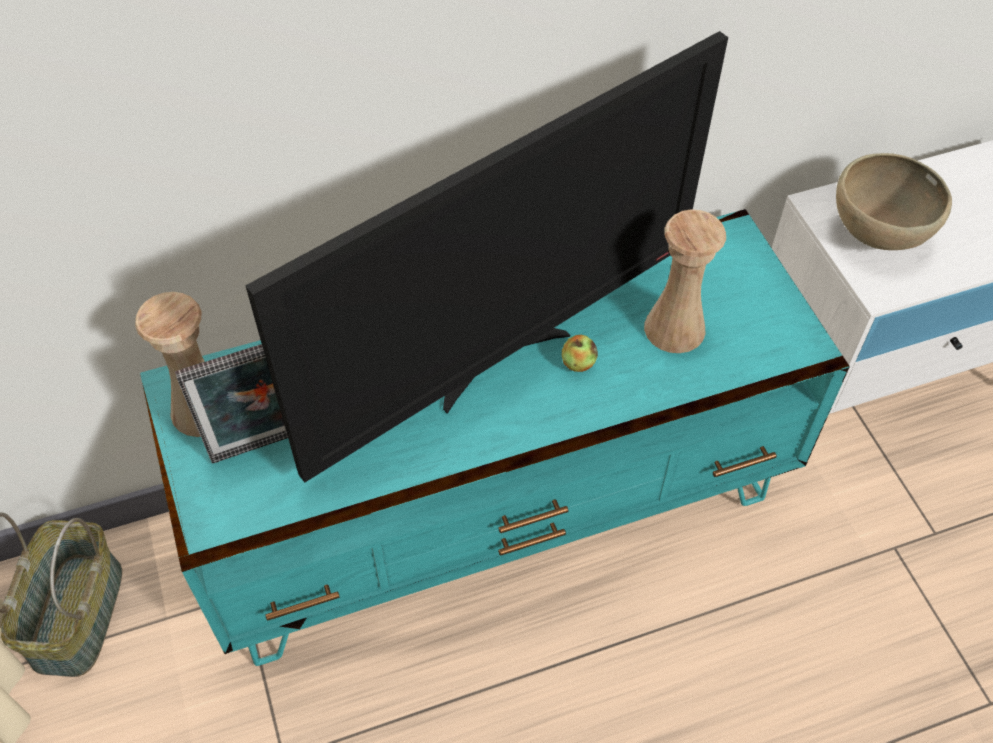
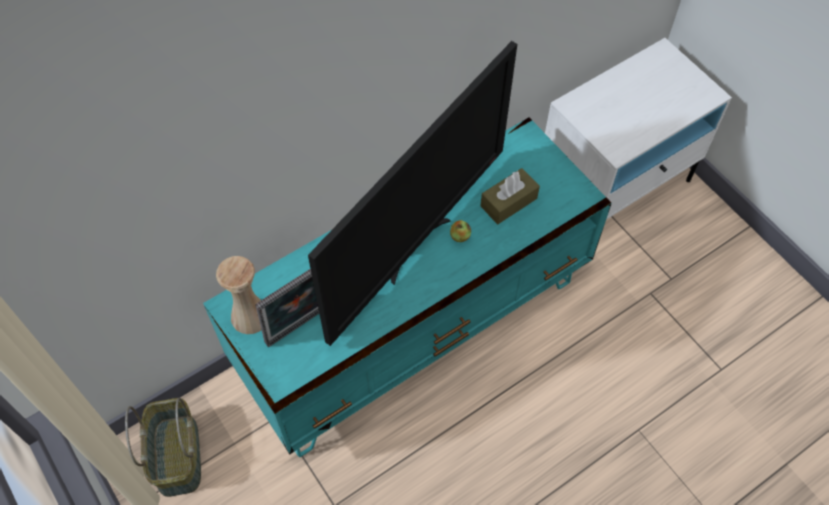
camera: 15 degrees left, 5 degrees up
(674, 328) = (508, 202): beige vase -> brown tissue box
(876, 236) = (608, 118): brown bowl -> none

